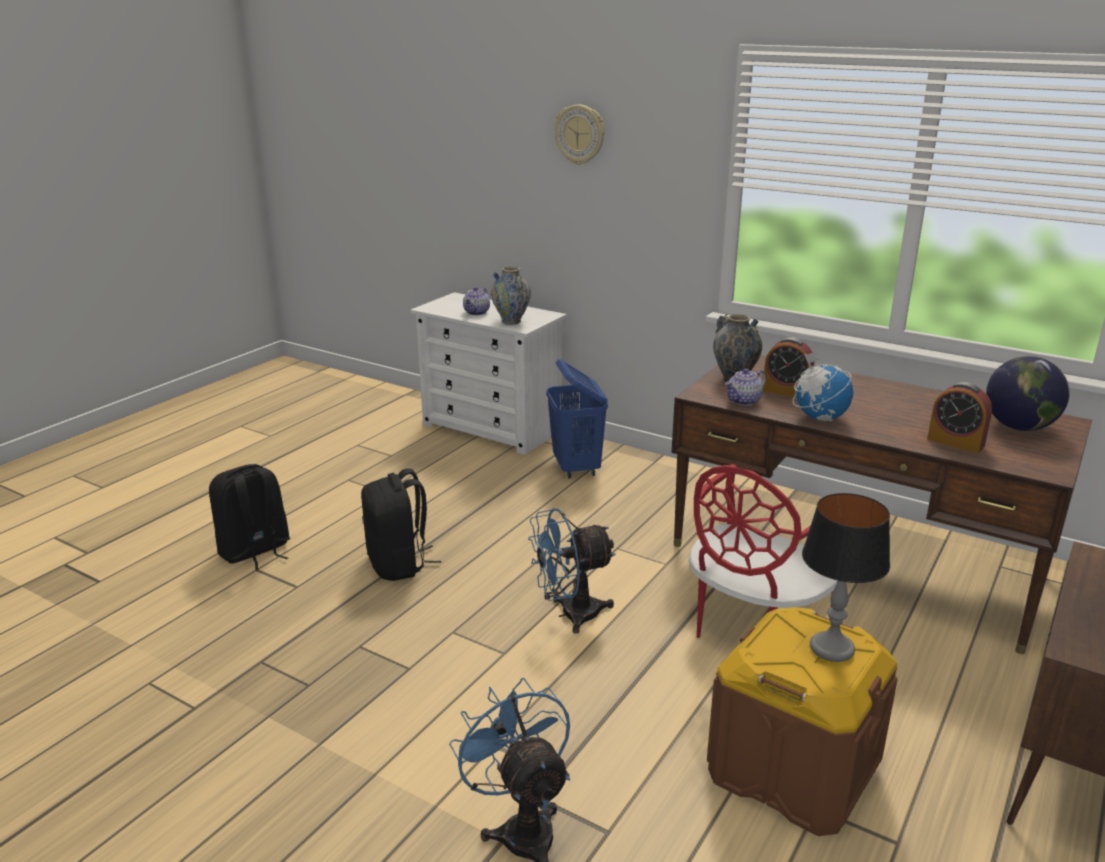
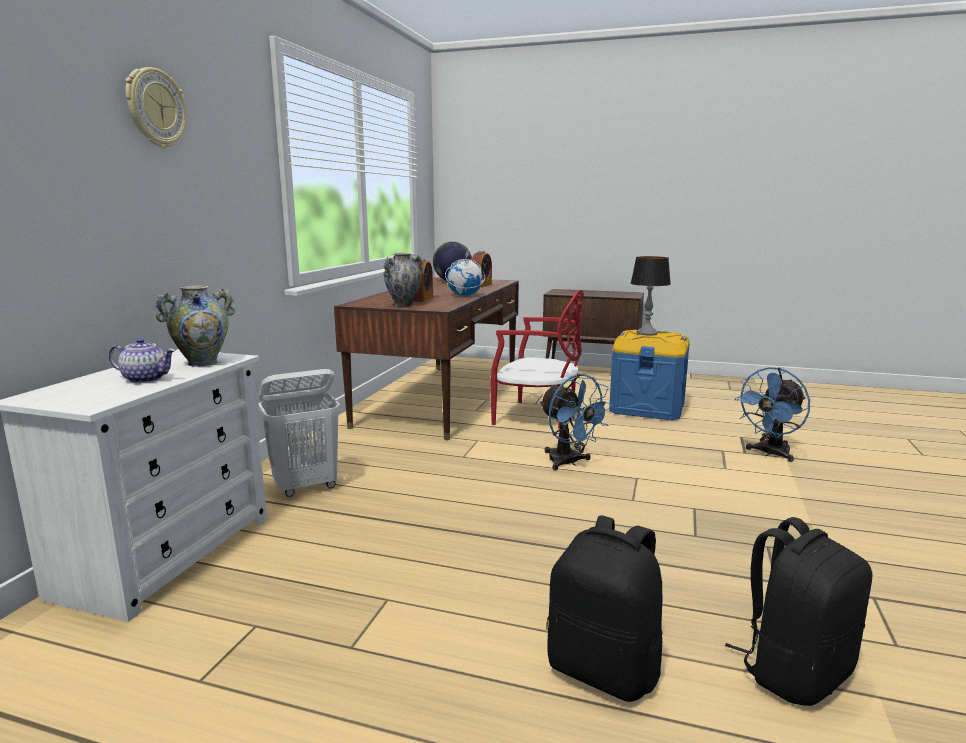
camera: 105 degrees left, 10 degrees down
(399, 564) = (555, 546): black backpack -> black backpack (794, 671)
(576, 468) = (306, 487): blue laundry basket -> white laundry basket
(744, 401) = (446, 303): teapot -> none
(793, 769) = (647, 408): brown storage box -> blue storage box

